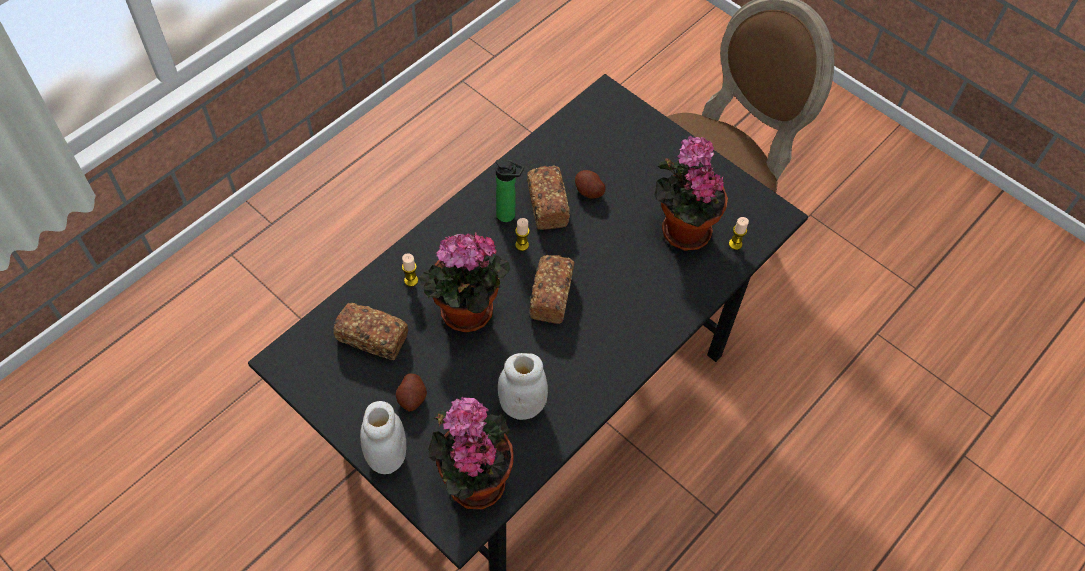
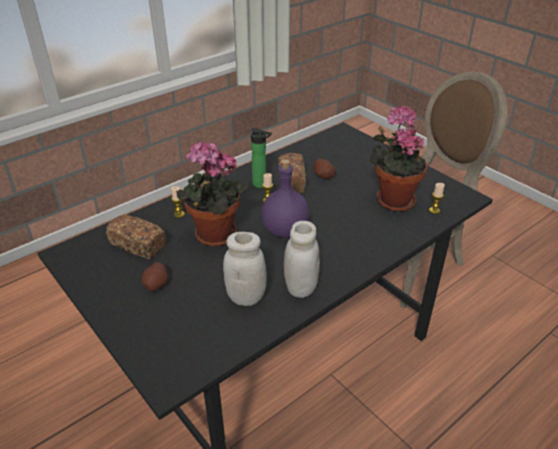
camera: 10 degrees right, 20 degrees down
(387, 456) = (122, 322): white jar -> white jar (300, 288)
(473, 478) = (190, 345): potted plant -> none
(551, 296) = (284, 230): bread -> purple bottle

